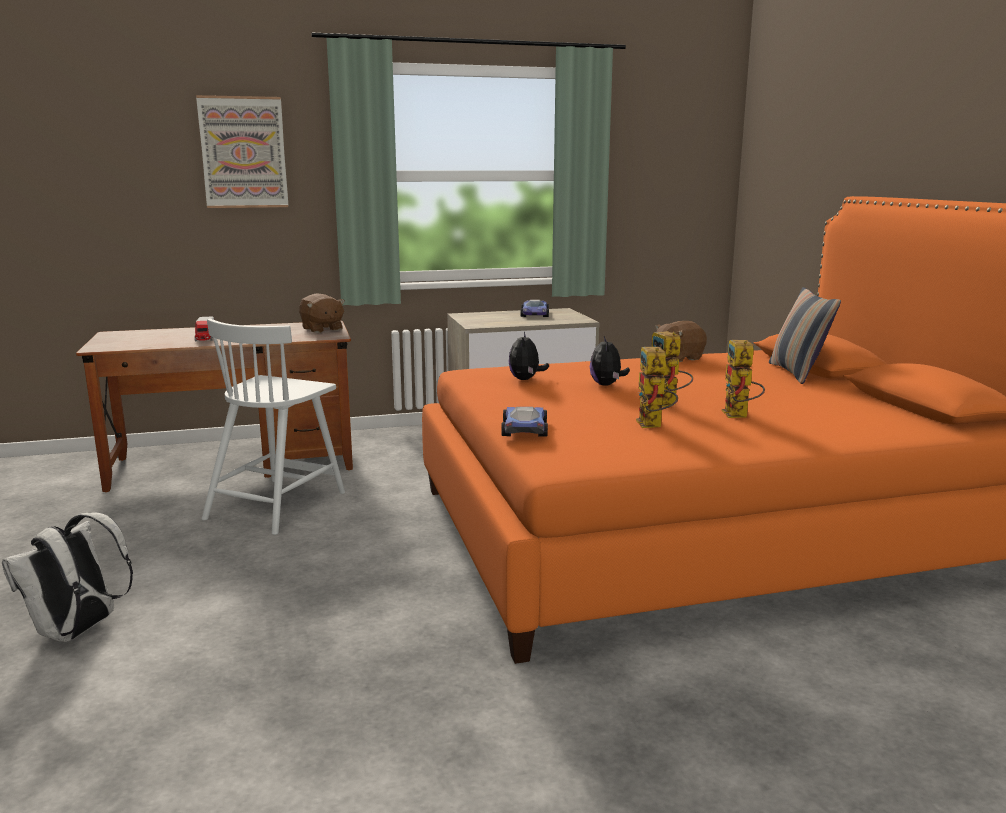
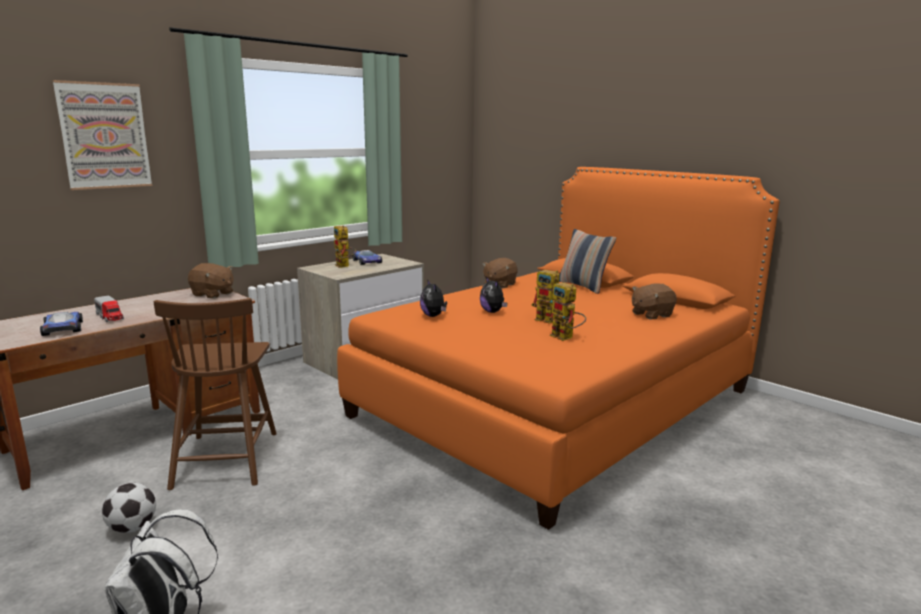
camera: 30 degrees left, 0 degrees up
(143, 543) = (132, 528): none -> football
(277, 504) = (226, 458): white chair -> brown chair
(524, 428) = (494, 355): toy car -> toy car (63, 328)
(739, 416) = (601, 322): toy robot -> toy robot (344, 266)
(838, 418) = (651, 314): none -> brown plush toy

